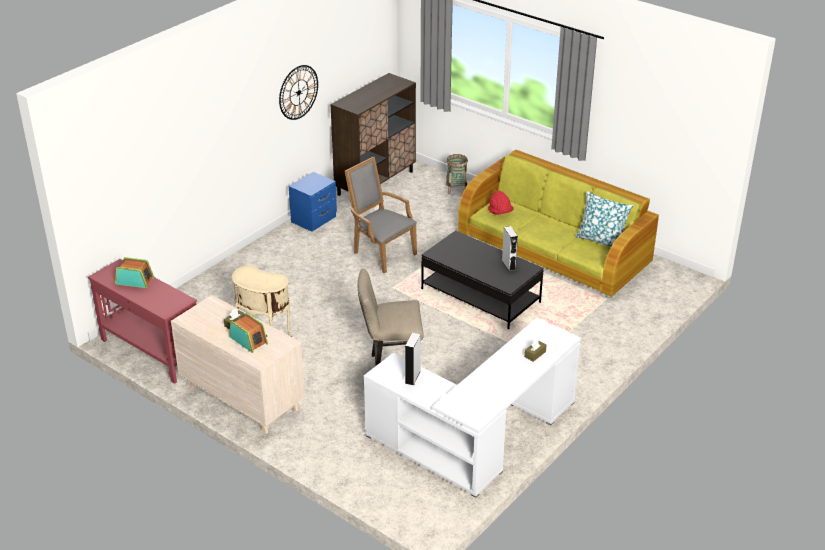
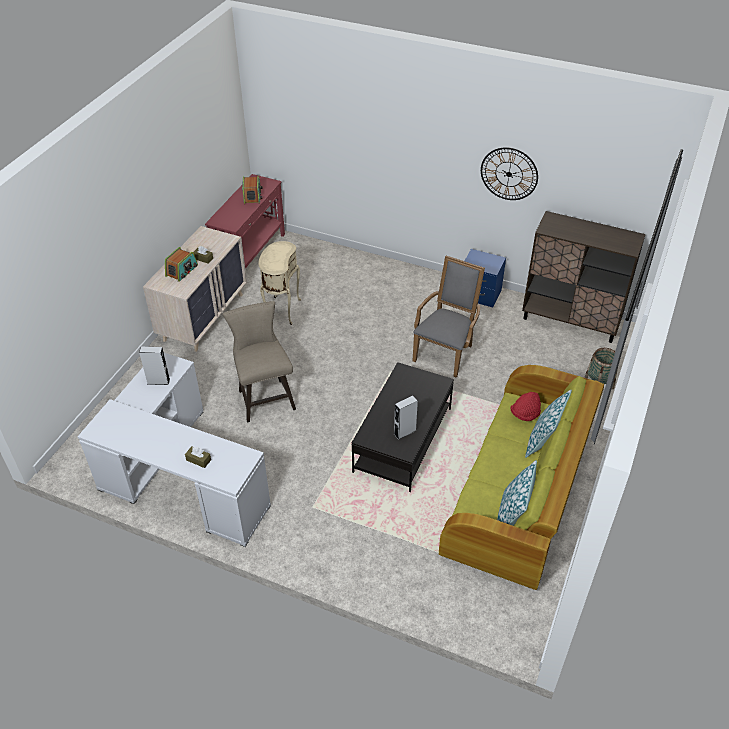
camera: 75 degrees right, 10 degrees up
(531, 210) = (544, 441): none -> pillow

